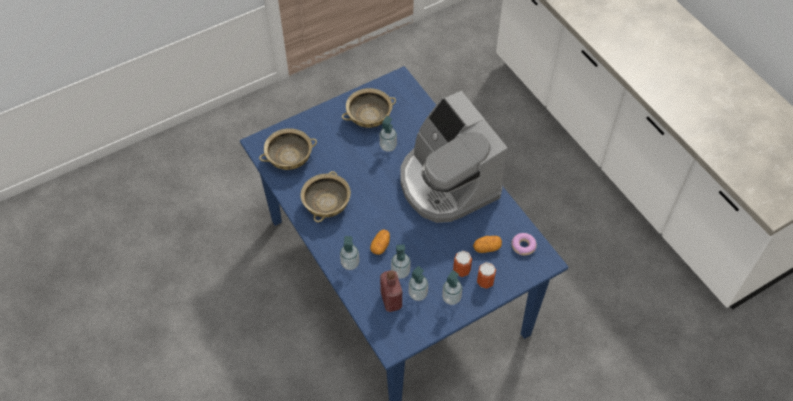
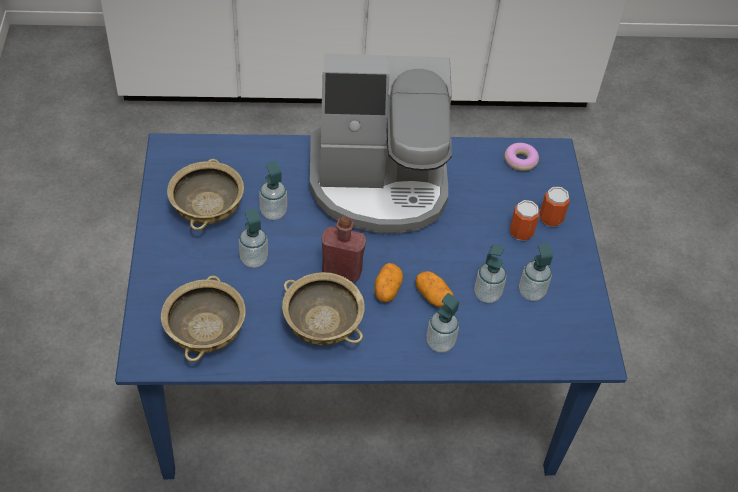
camera: 65 degrees left, 5 degrees down
(391, 300) = (526, 324): red bottle -> red bottle (342, 271)
(451, 298) = (556, 261): soap dispenser -> soap dispenser (254, 259)
(487, 248) = (502, 193): potato -> potato (387, 289)

